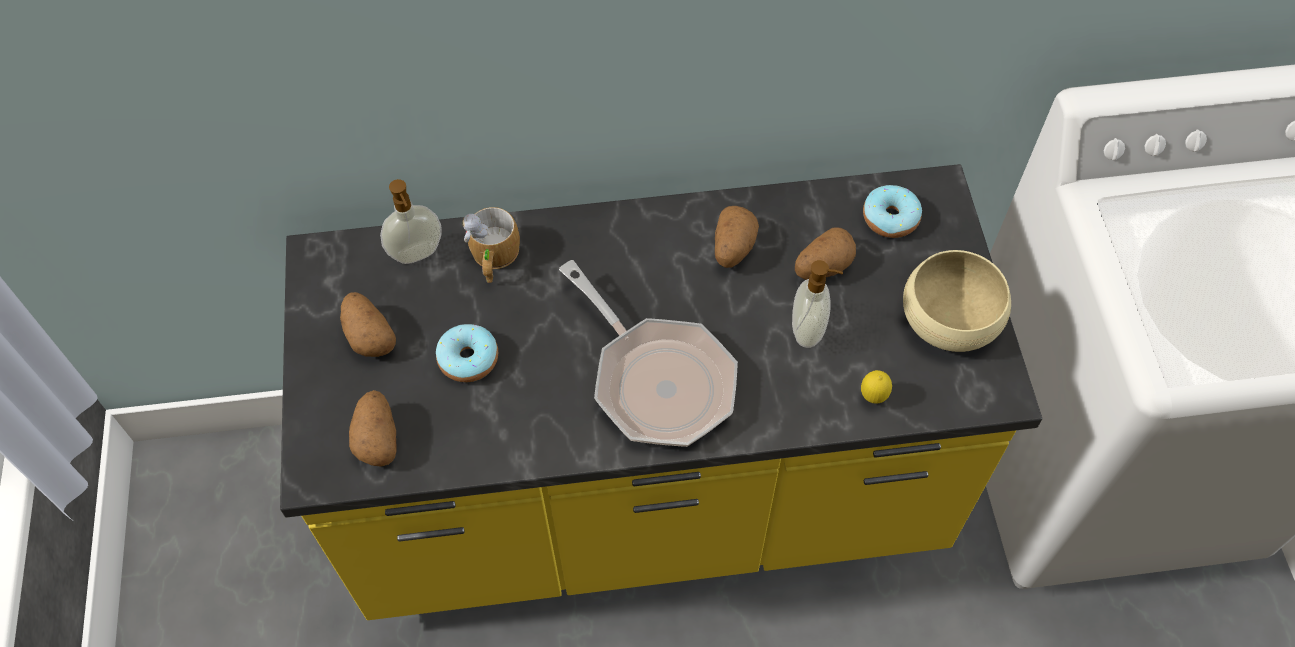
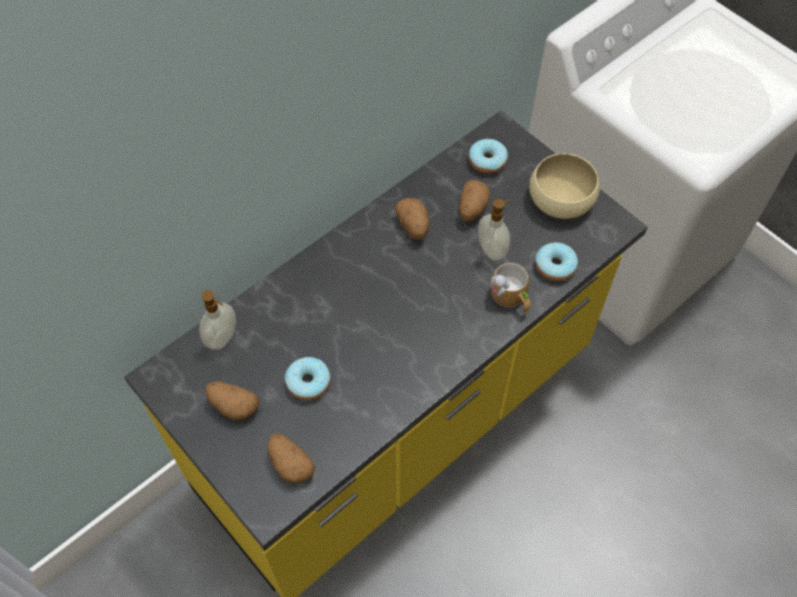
camera: 35 degrees left, 0 degrees up
(493, 258) = (274, 313): mug -> mug (511, 298)
(656, 379) = (430, 327): frying pan -> none
(873, 397) = (555, 266): lemon -> donut

